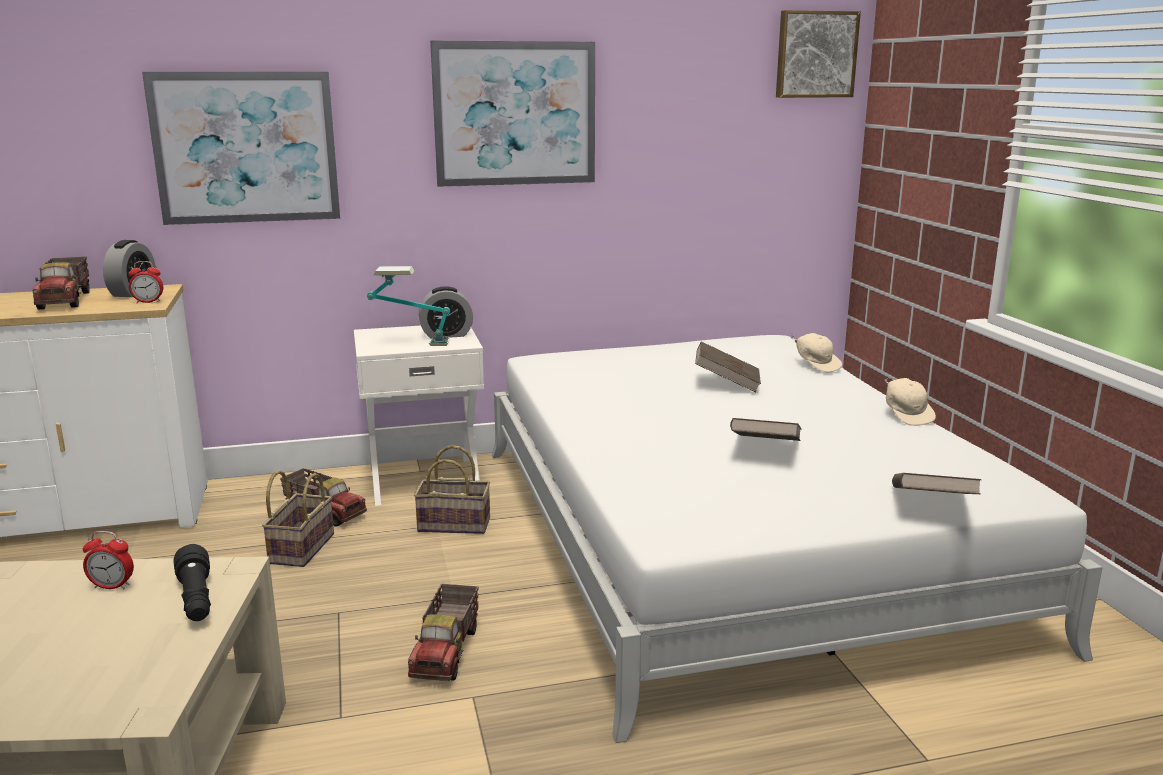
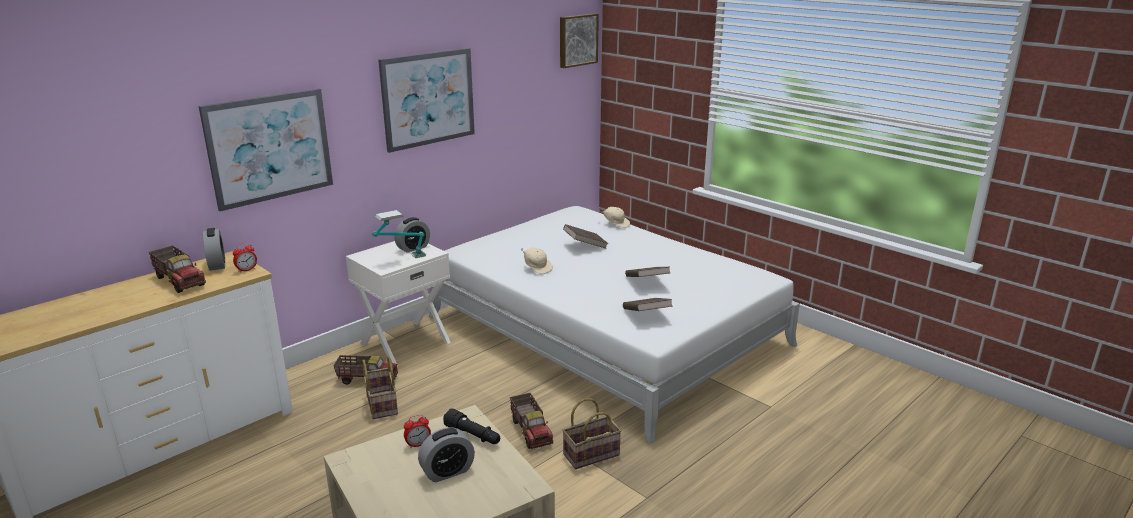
camera: 30 degrees left, 5 degrees up
(82, 640) = (447, 472): none -> alarm clock
(456, 524) = (457, 364): basket -> basket (592, 453)
(907, 416) = (685, 247): beige cap -> beige cap (537, 268)
(931, 506) = (739, 294): brown book -> brown book (646, 315)

